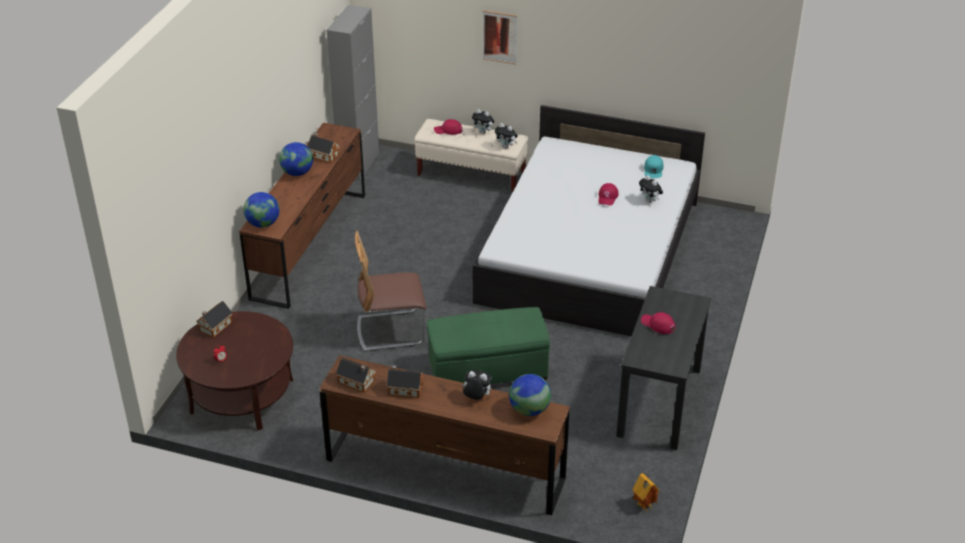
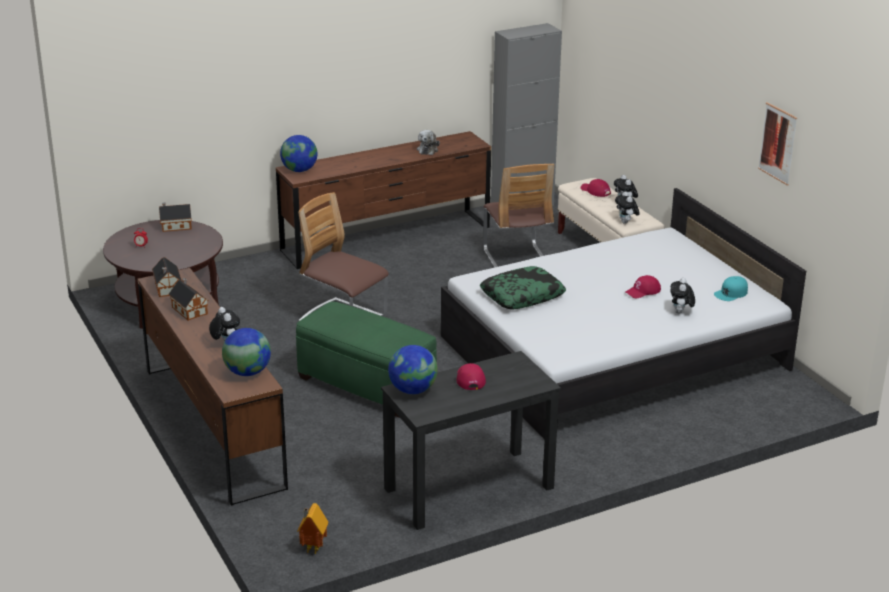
camera: 45 degrees right, 10 degrees down
(297, 173) = (386, 152): globe -> globe (413, 390)
(323, 155) = (428, 150): toy house -> plush toy
(426, 213) = (517, 261): none -> chair
(500, 37) = (657, 94): picture -> picture (777, 143)
(547, 242) = (522, 295): none -> pillow

